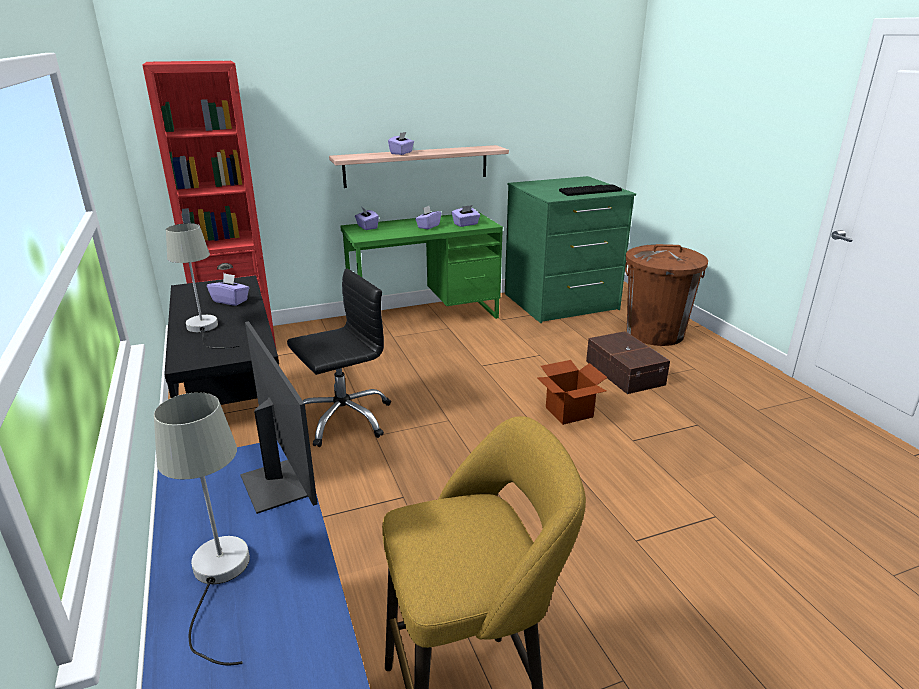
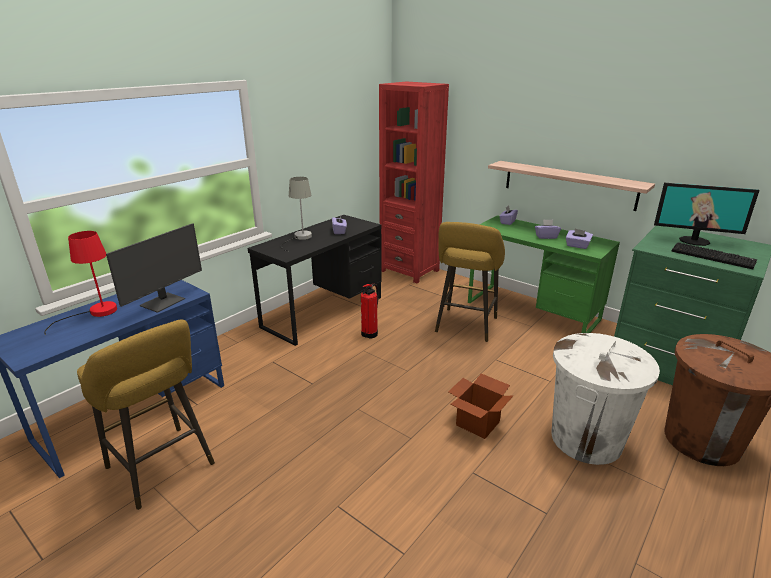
camera: 60 degrees right, 0 degrees up
(219, 577) = (95, 313): grey table lamp -> red table lamp
(343, 418) = (370, 333): black office chair -> fire extinguisher
(401, 153) = (549, 170): purple tissue box -> none
(407, 358) = (465, 326): none -> yellow stool
(556, 186) = (694, 241): none -> monitor
(625, 372) = (586, 439): brown storage box -> white trash can

